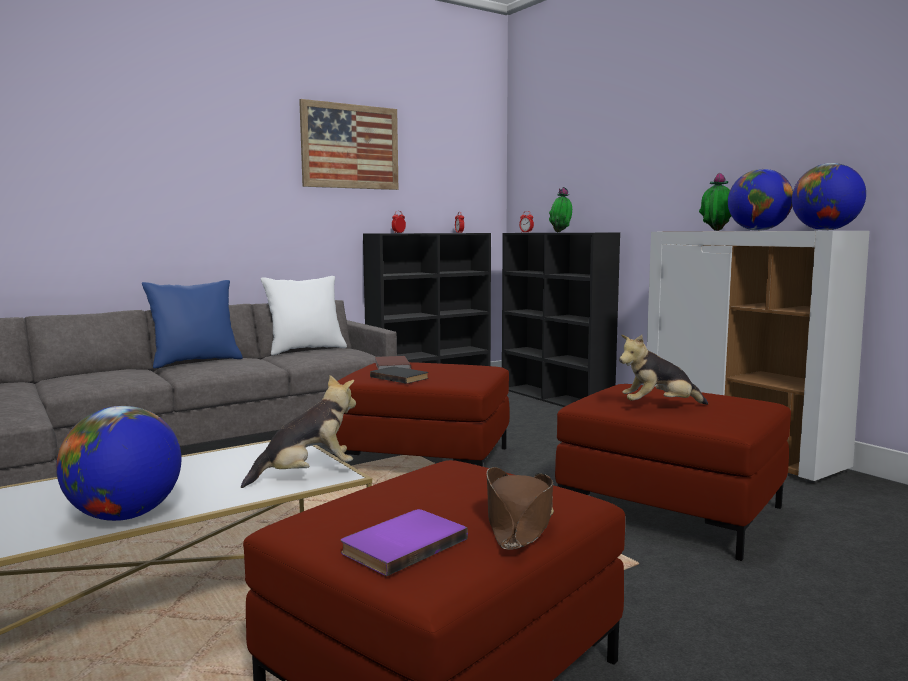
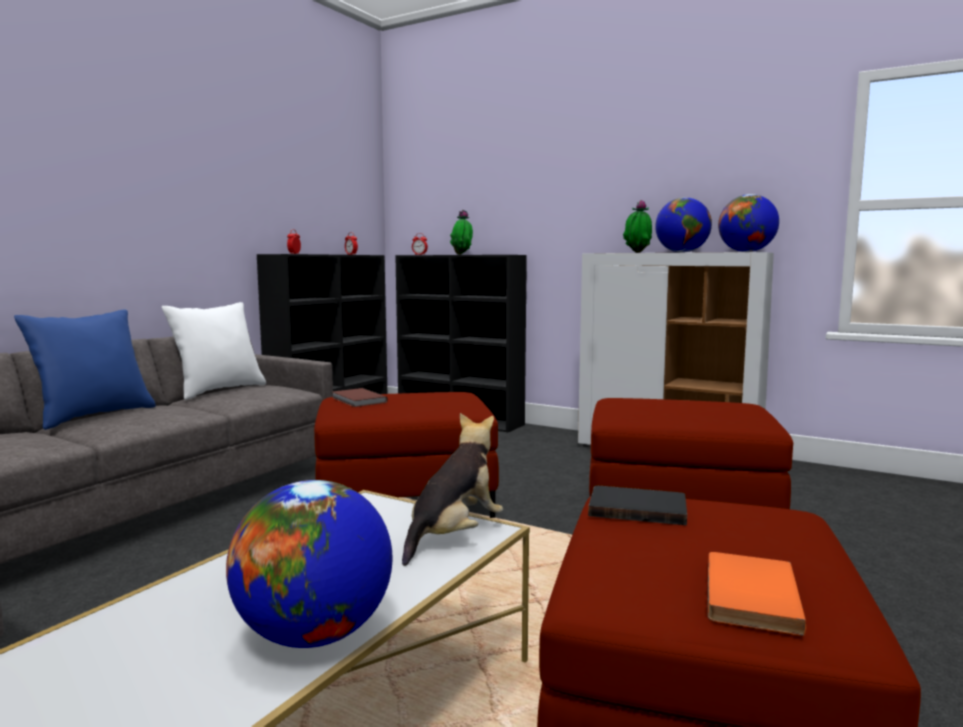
camera: 25 degrees left, 0 degrees up
(350, 146) = (239, 154): picture -> none
(401, 377) = (391, 411): black book -> black book (637, 508)
(401, 544) = (746, 595): purple book -> orange book
(519, 522) = (794, 547): brown hat -> none
(659, 406) = (680, 416): plush toy -> none

